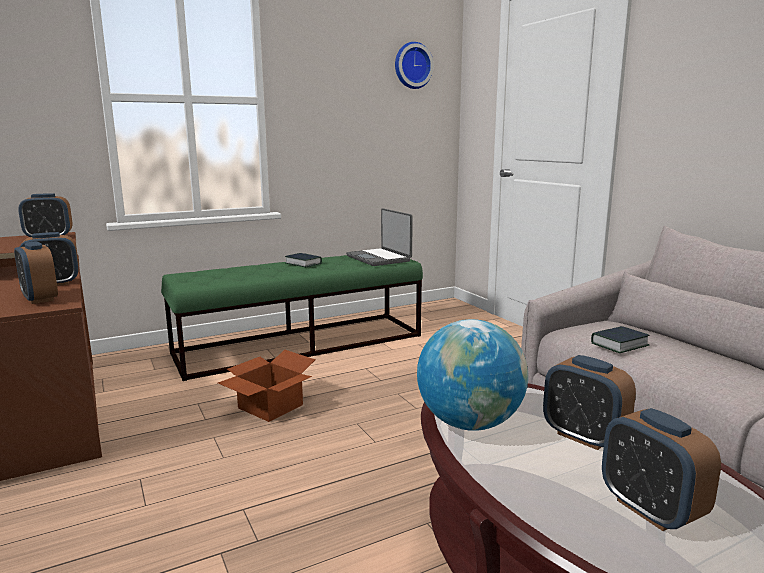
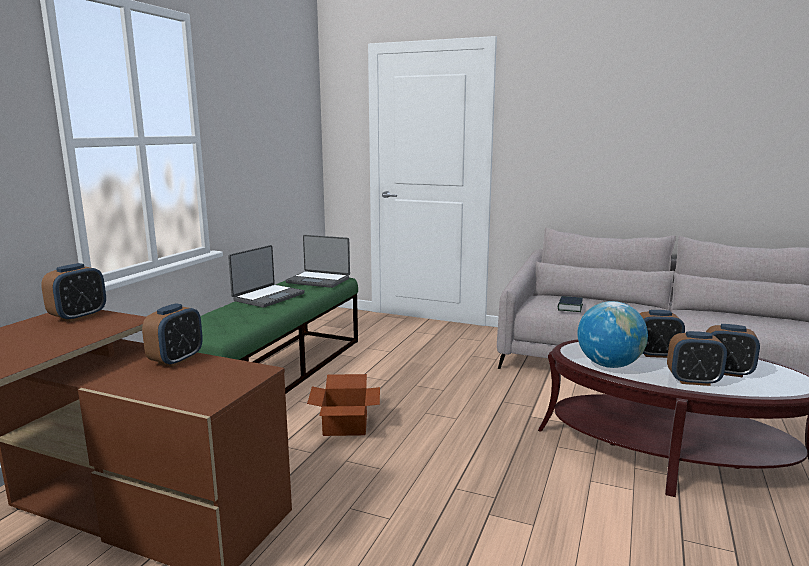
camera: 40 degrees left, 0 degrees up
(40, 299) = (219, 373): alarm clock -> alarm clock (693, 381)
(303, 263) = (268, 297): book -> laptop
(412, 66) = (294, 101): wall clock -> none

